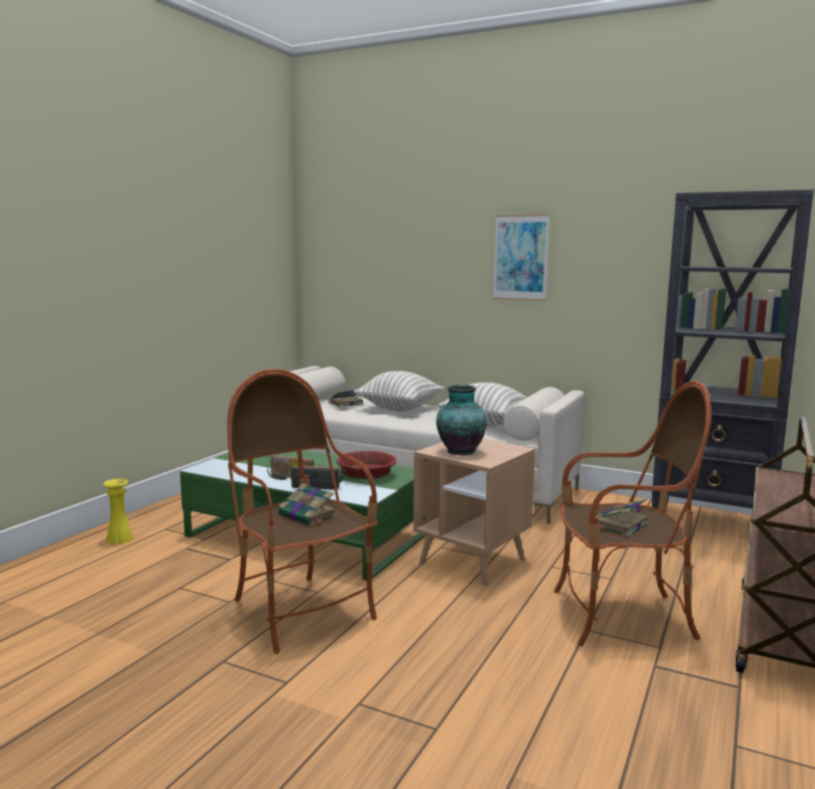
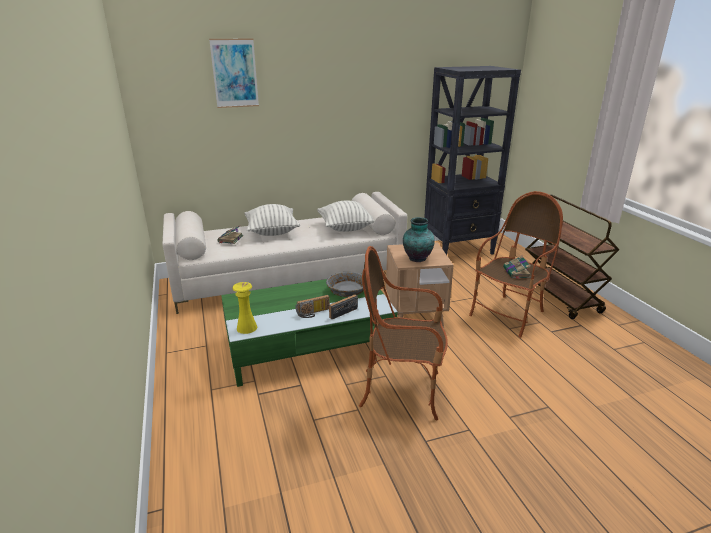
camera: 45 degrees left, 15 degrees up
(119, 538) = (195, 415): yellow vase -> yellow vase (247, 328)
(308, 516) = (405, 334): book -> none
(365, 475) = (347, 291): red bowl -> grey bowl
(520, 257) = (333, 108): picture -> picture (234, 73)

